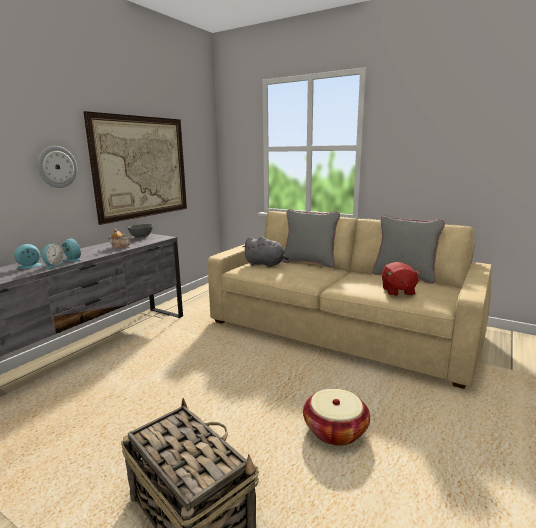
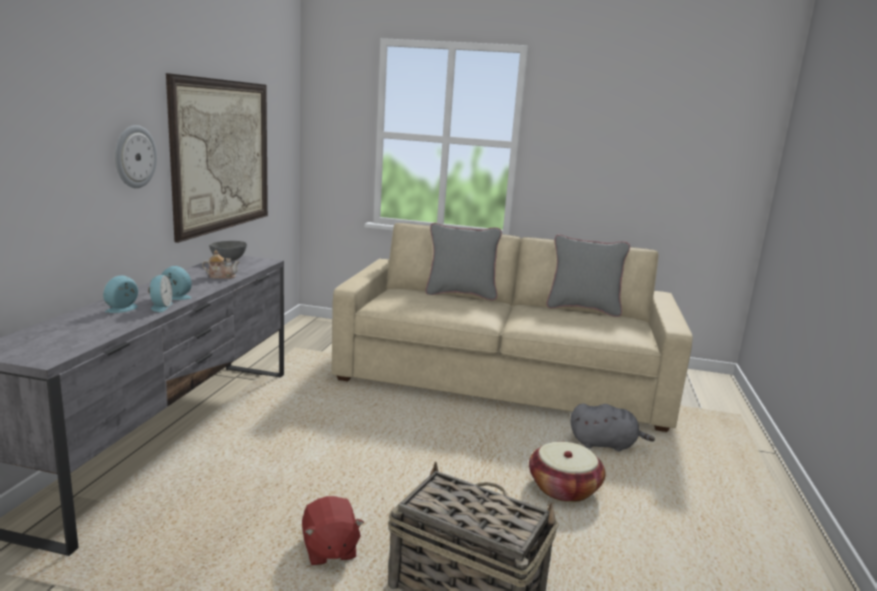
camera: 20 degrees left, 0 degrees up
(266, 264) = (409, 297): grey plush toy -> grey plush toy (605, 444)
(397, 291) = (592, 327): red plush toy -> red plush toy (329, 549)

